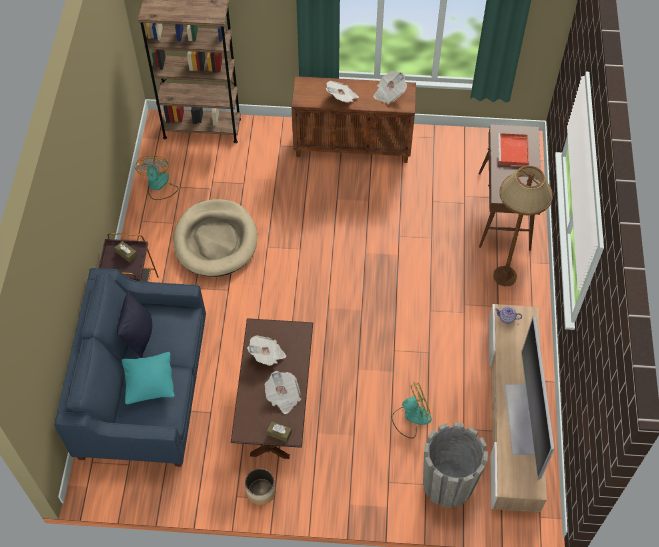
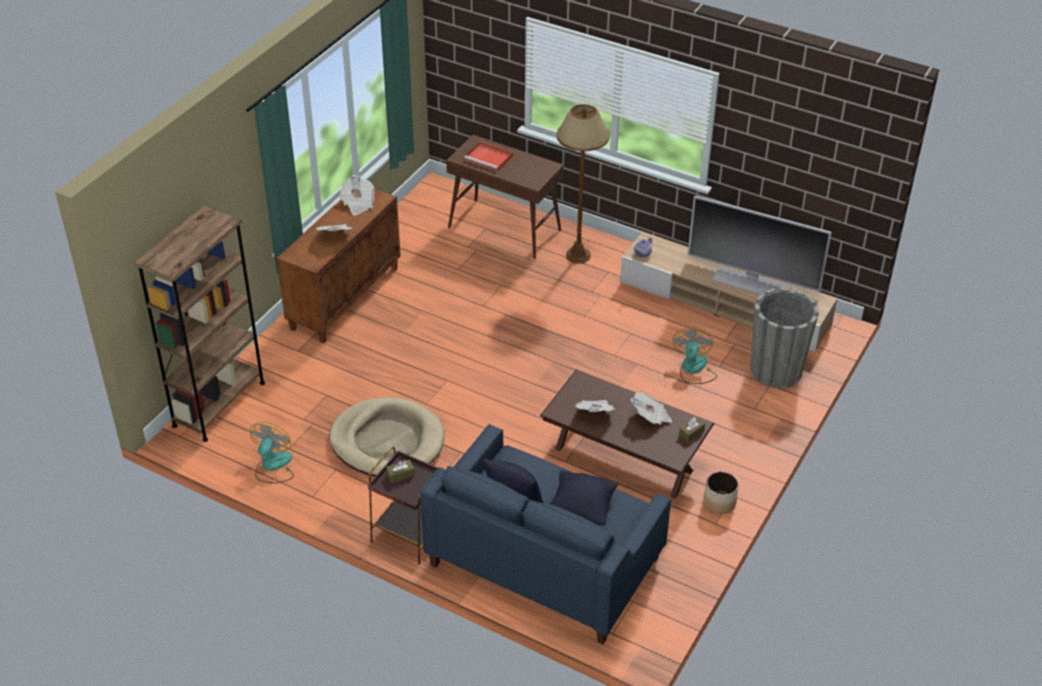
camera: 65 degrees left, 15 degrees down
(150, 384) = (581, 508): turquoise pillow -> black pillow
(159, 186) = (273, 466): fan -> fan turned 90 degrees clockwise

